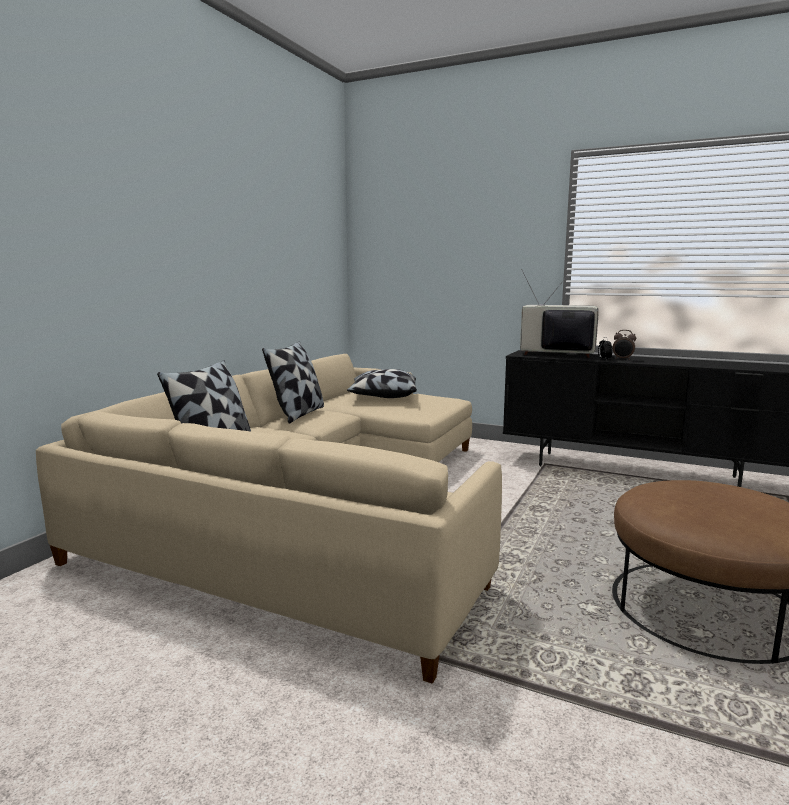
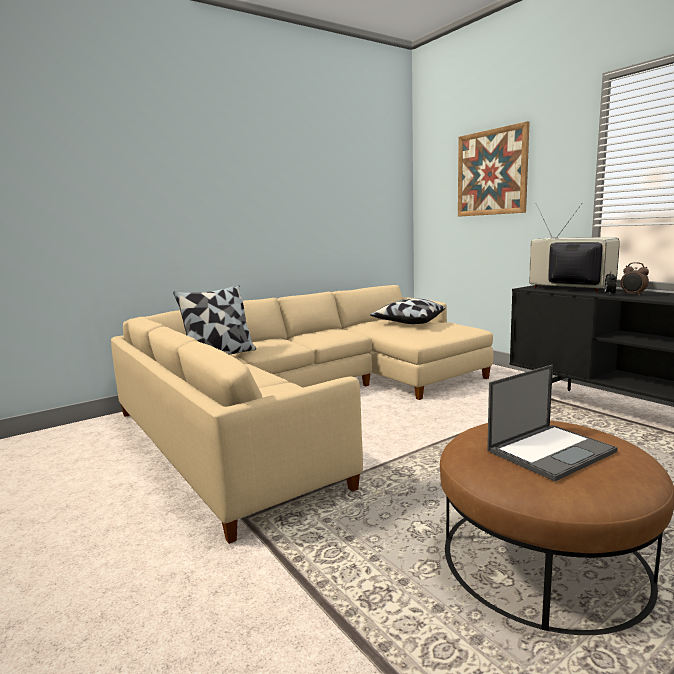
camera: 30 degrees right, 0 degrees up
(298, 414) = (322, 331): pillow -> none
(451, 233) = (491, 172): none -> picture
(725, 505) = (551, 451): none -> laptop

